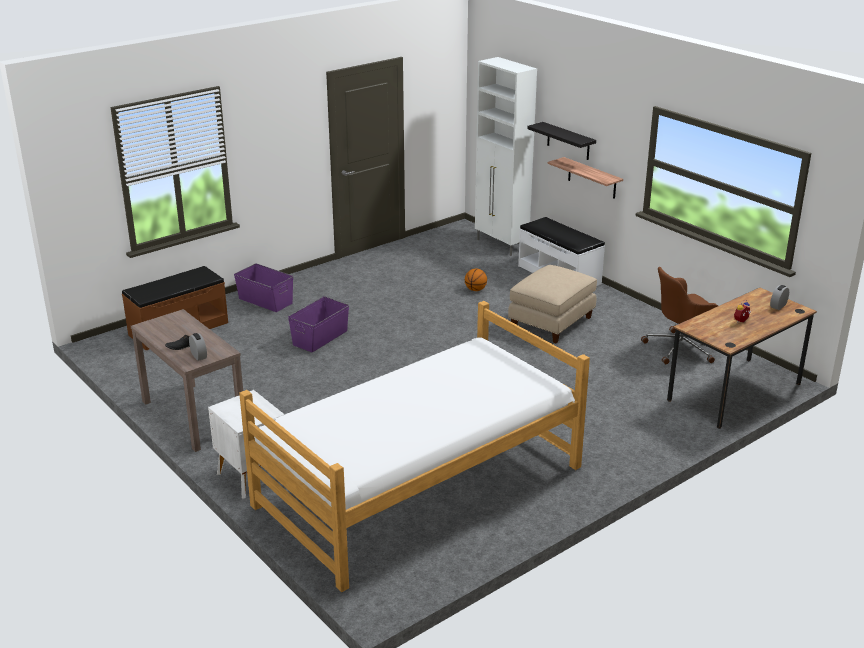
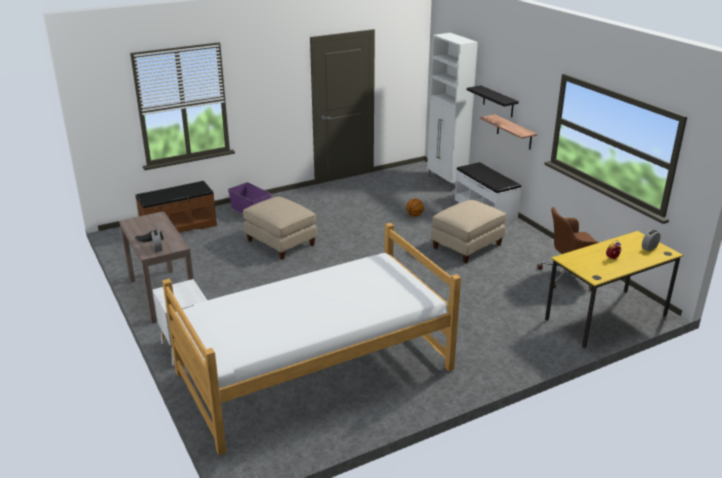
camera: 10 degrees right, 0 degrees up
(320, 337) = (281, 243): purple storage box -> beige ottoman
(734, 392) = (605, 318): brown desk -> yellow desk

